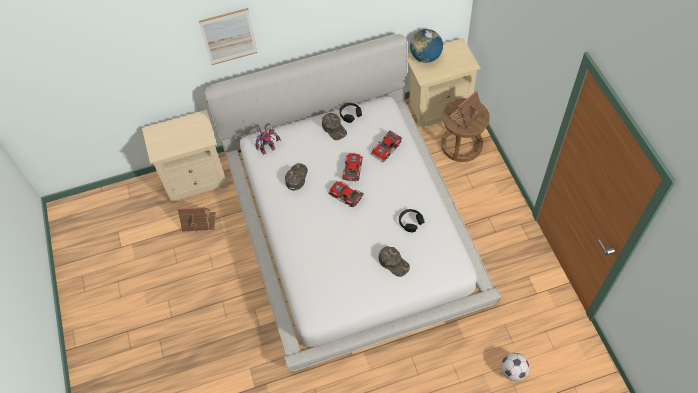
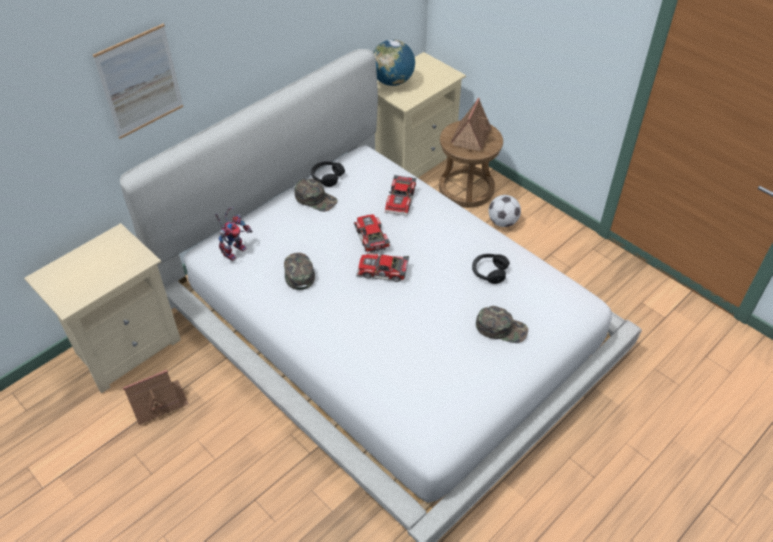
camera: 30 degrees left, 10 degrees down
(513, 371) = (704, 420): football -> football (502, 222)

